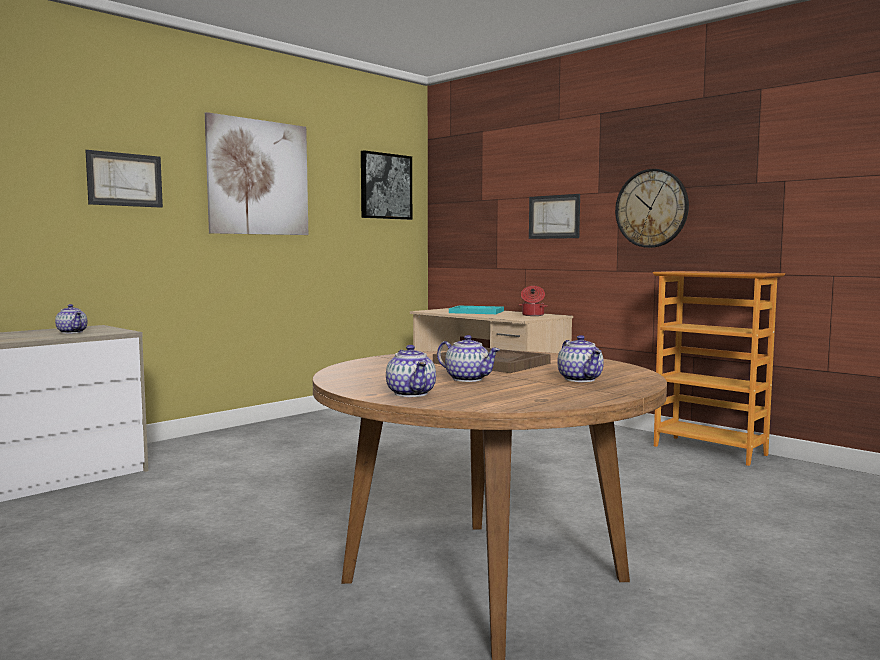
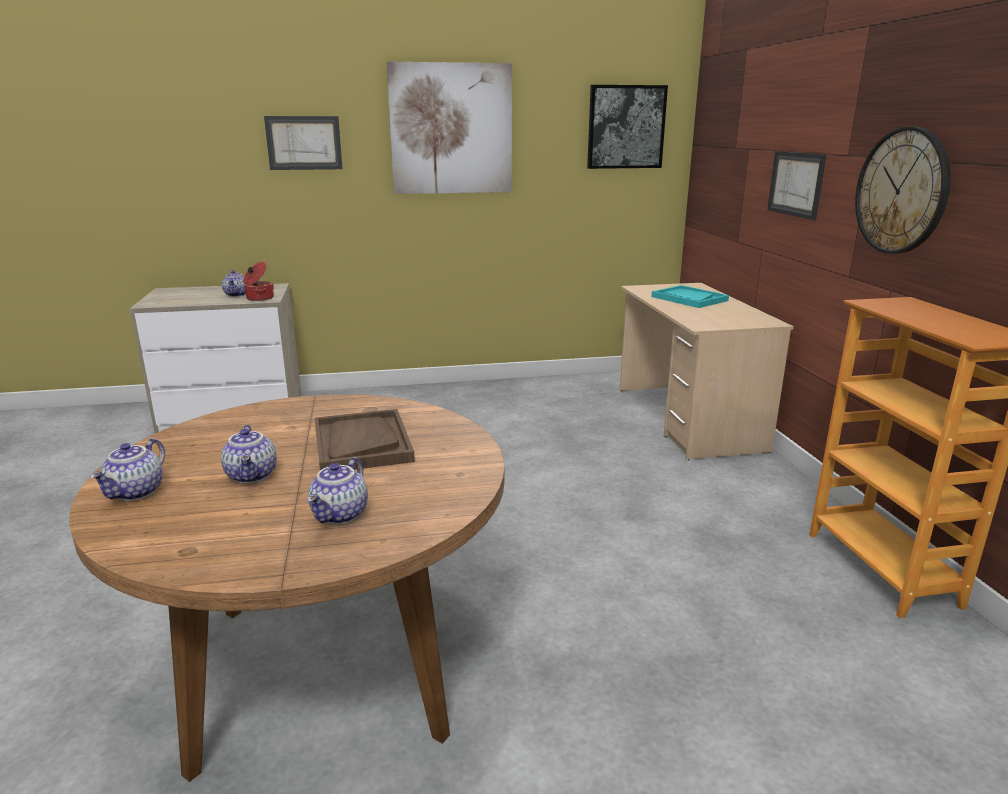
camera: 35 degrees right, 15 degrees up
(532, 315) = (738, 317): cooking pot -> cooking pot (259, 298)

